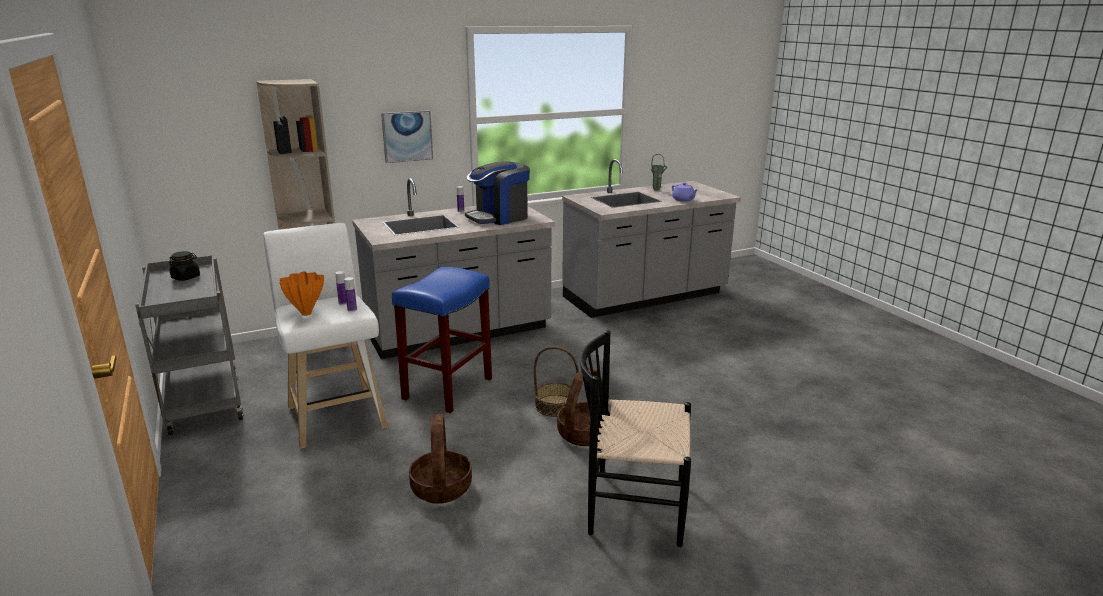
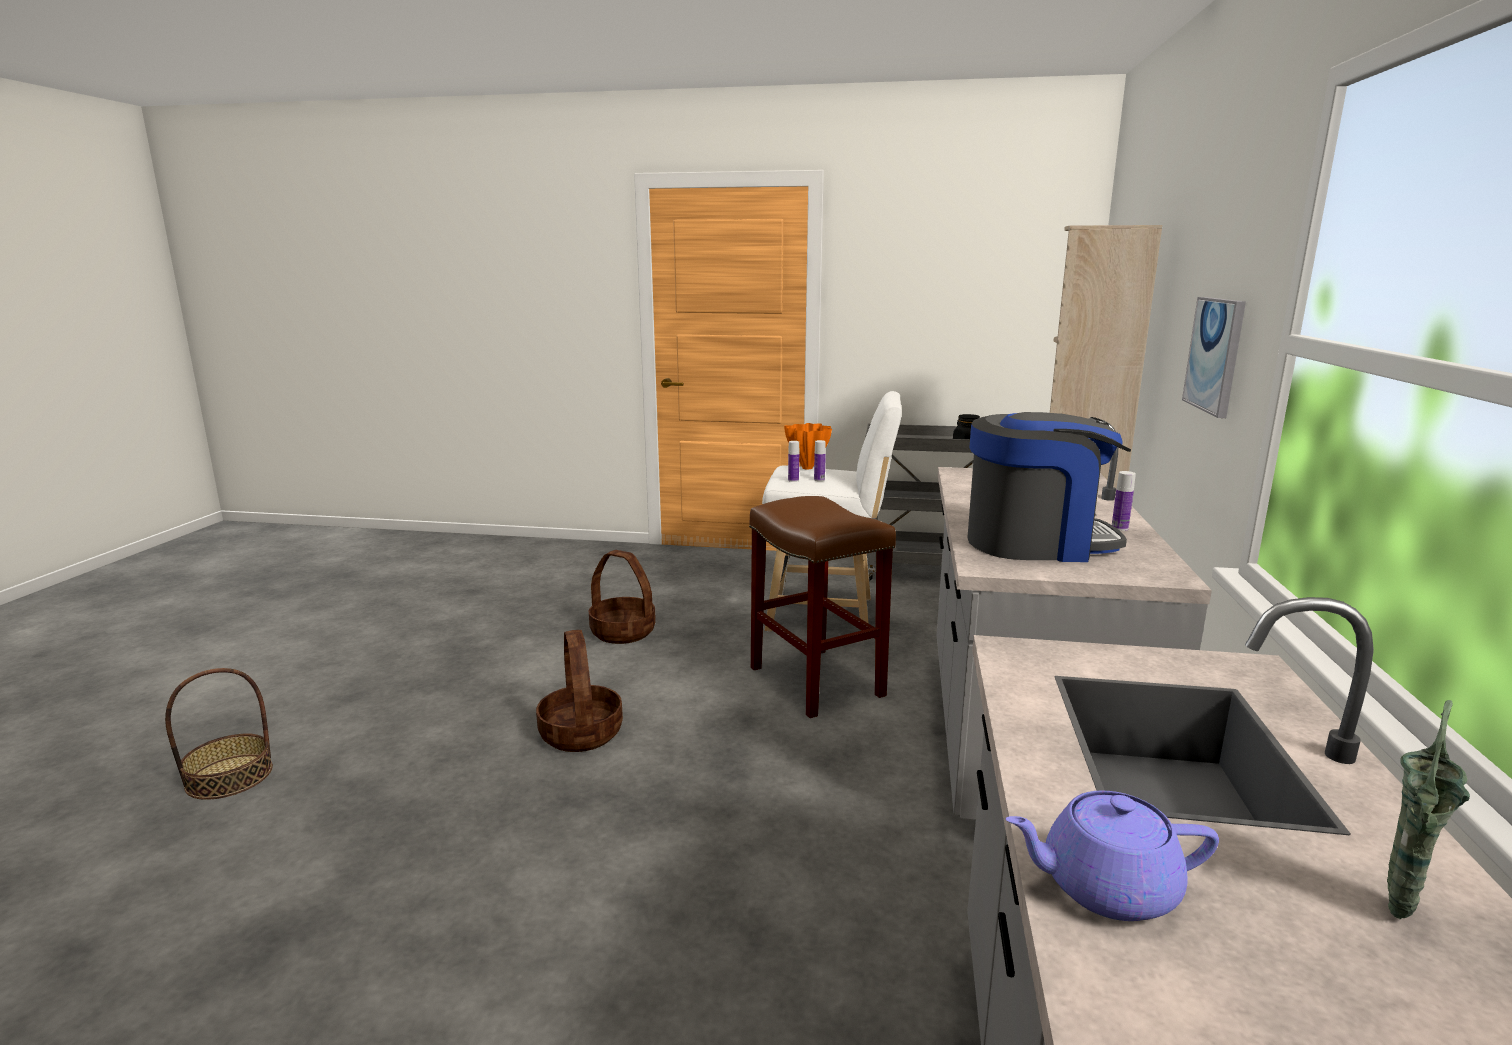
camera: 125 degrees right, 5 degrees down
(448, 388) = (818, 682): blue stool -> brown stool
(499, 217) = (1037, 542): coffee machine -> coffee machine turned 90 degrees clockwise
(556, 405) = (672, 740): basket -> basket (229, 777)
(632, 506) = (429, 707): black chair -> none

